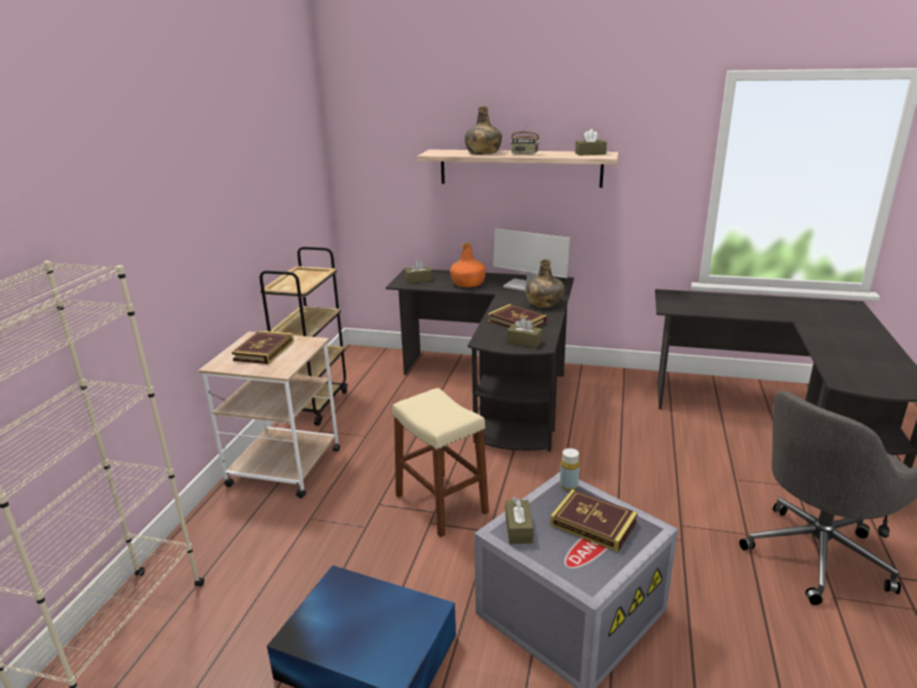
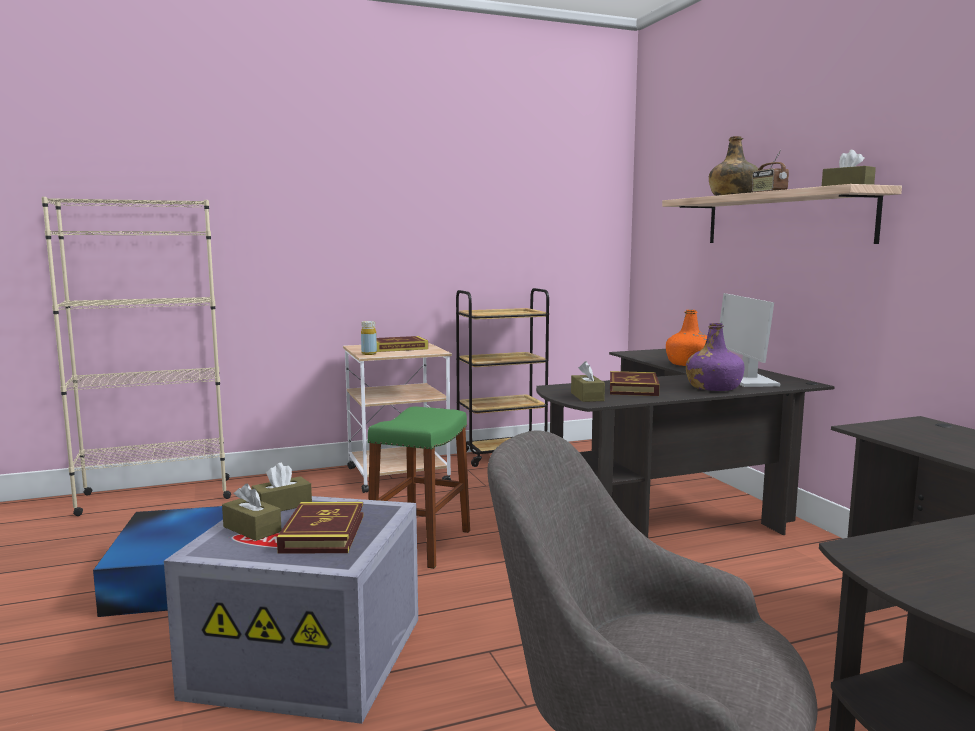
camera: 55 degrees right, 15 degrees down
(418, 279) = (653, 354): brown tissue box -> brown tissue box (252, 529)
(441, 504) = (421, 544): beige stool -> green stool
(544, 303) = (713, 388): green bottle -> purple bottle
(568, 485) = (388, 510): yellow bottle -> yellow bottle (369, 354)

